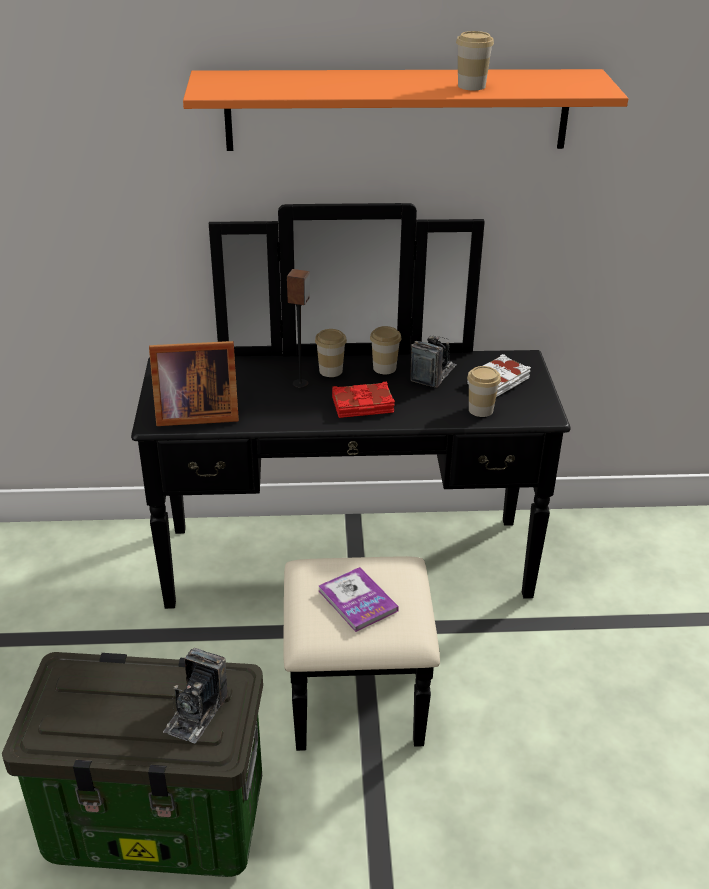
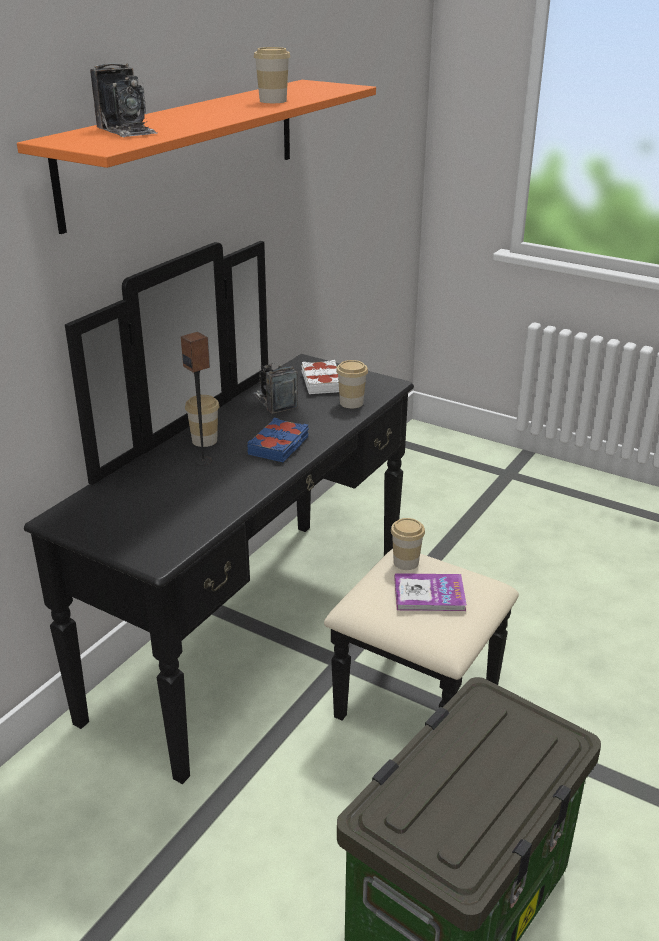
camera: 55 degrees left, 5 degrees down
(194, 414) = (174, 531): picture frame -> none
(196, 713) = (512, 736): camera -> camera (127, 130)
(363, 405) = (279, 446): red book -> blue book
(384, 368) = (236, 417): cup -> cup (406, 562)

